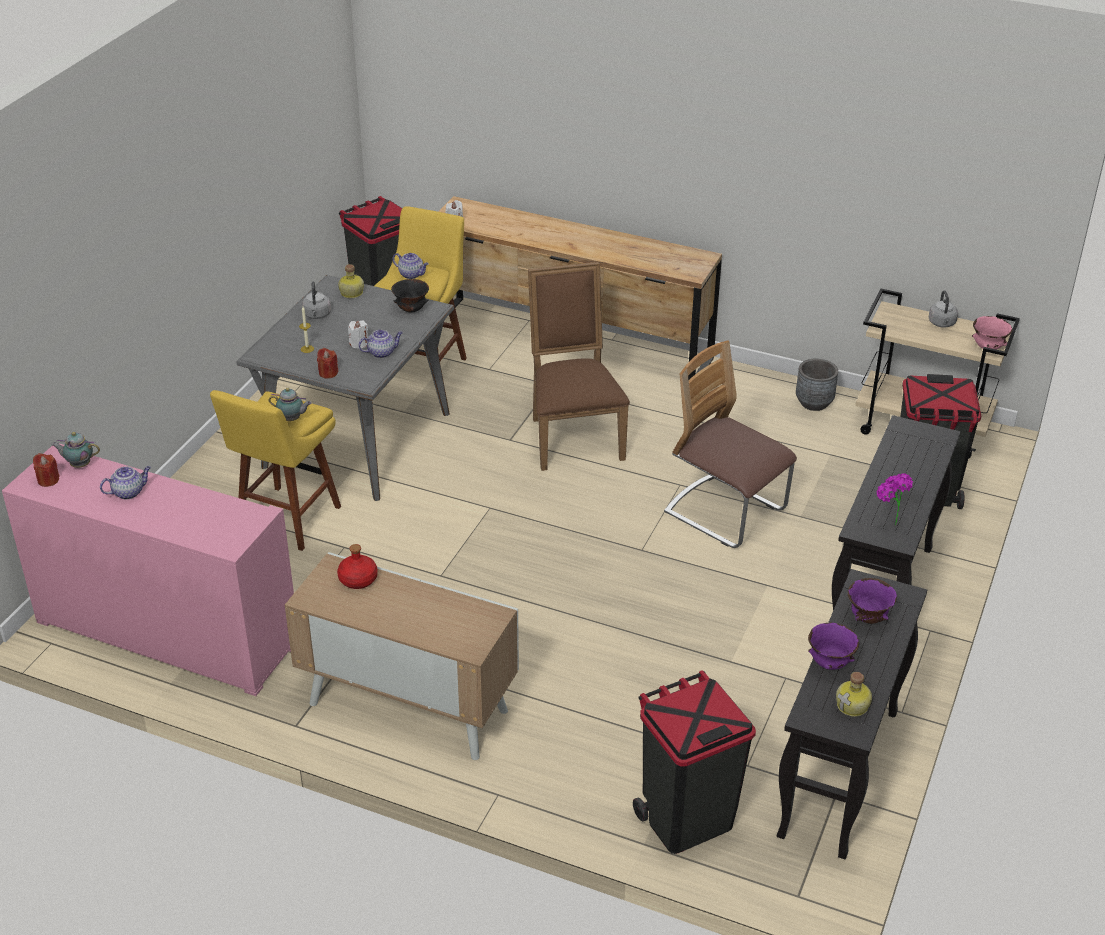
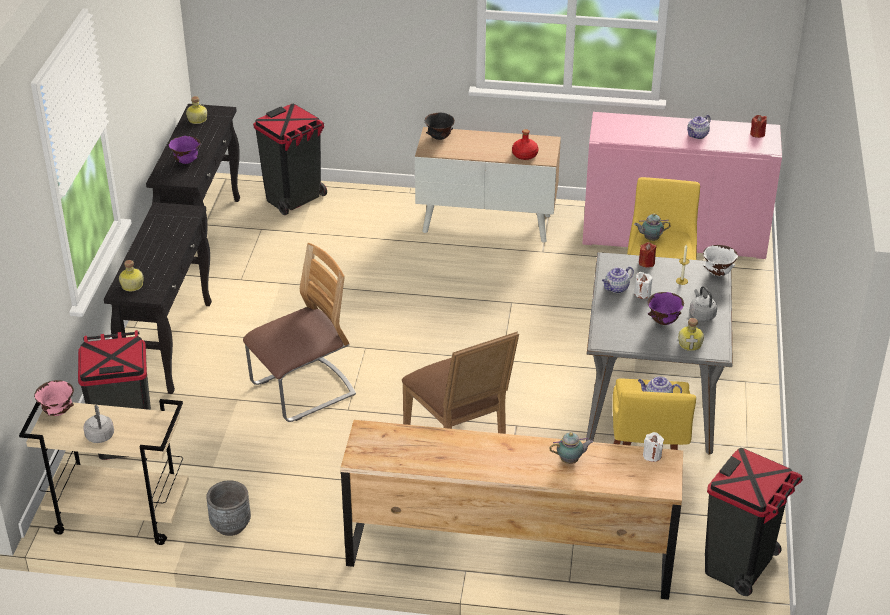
camera: 165 degrees right, 0 degrees up
(79, 465) = (748, 145): teapot -> teapot (570, 460)
(262, 350) = (717, 273): none -> white bowl
(411, 310) = (621, 335): black bowl -> black bowl (439, 138)
(725, 513) = (303, 391): chair -> chair turned 60 degrees counterclockwise
(830, 664) = (210, 136): purple bowl -> purple bowl (663, 322)
(887, 523) = (170, 219): potted plant -> none
(929, 441) = (131, 286): none -> bottle

